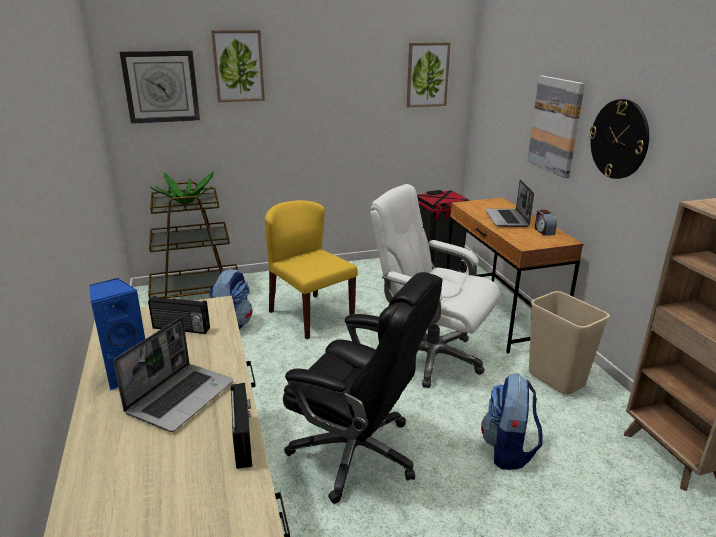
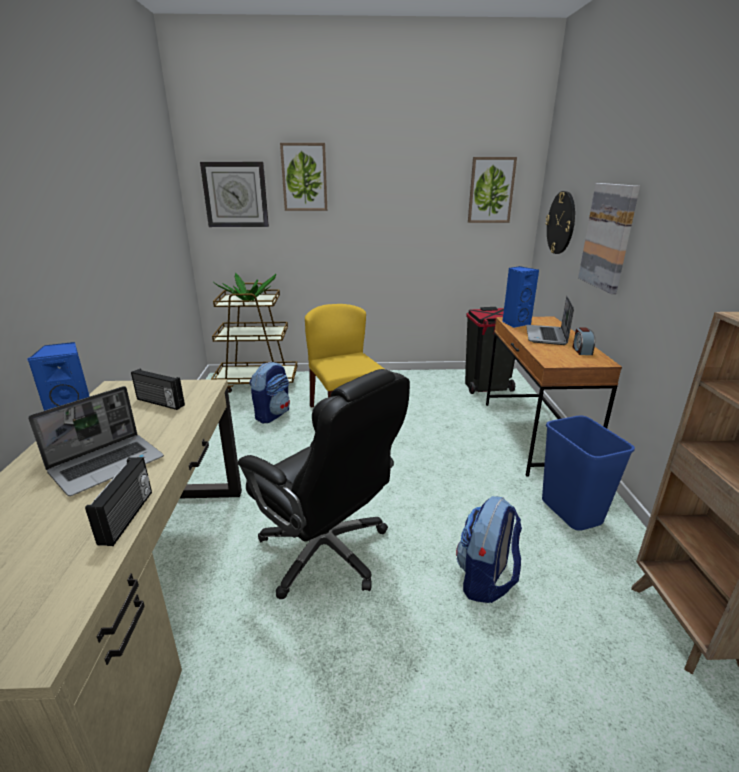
camera: 15 degrees right, 0 degrees up
(430, 357) = (443, 468): white office chair -> none
(472, 208) = (515, 323): none -> blue speaker
(557, 379) = (572, 512): beige trash can -> blue trash can
(619, 139) = (670, 247): wall clock -> wall clock (561, 223)

